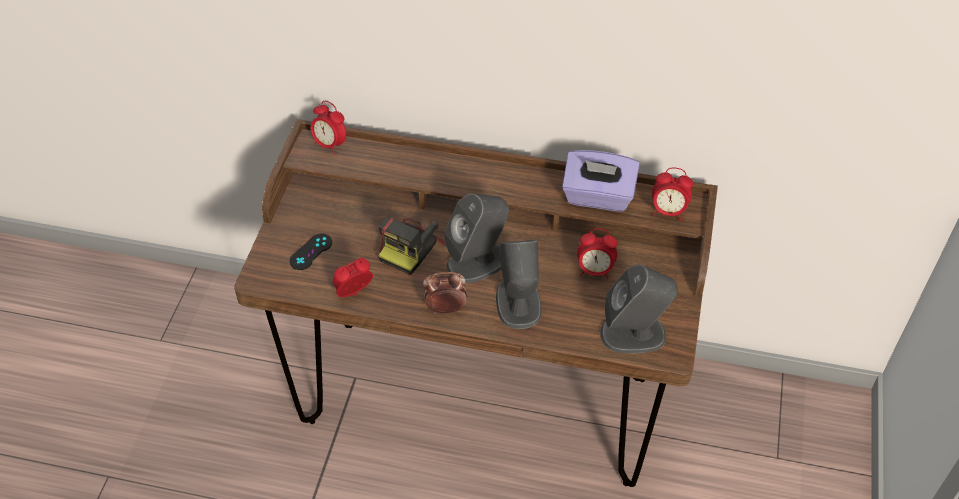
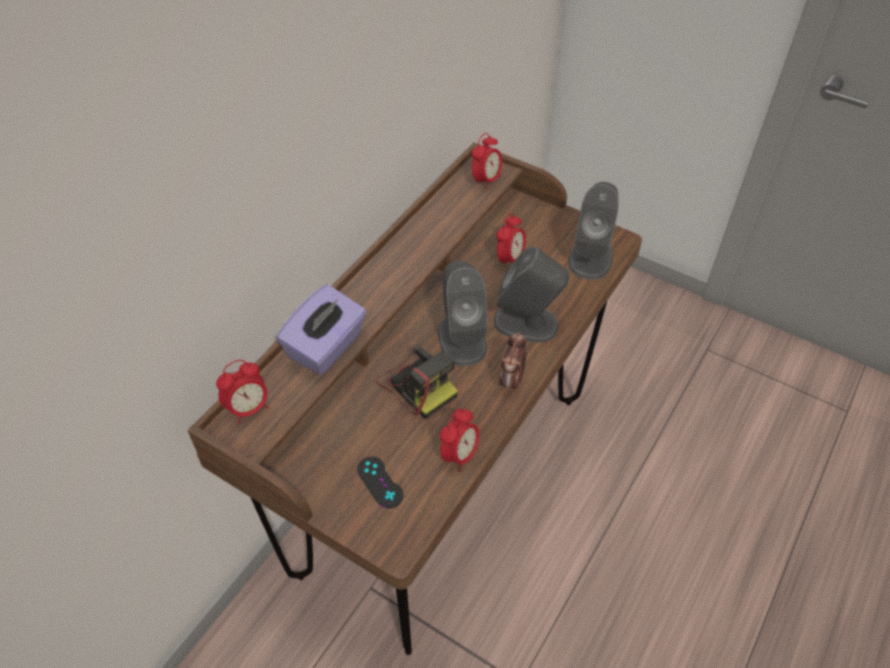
camera: 70 degrees left, 0 degrees up
(354, 293) = (459, 455): alarm clock -> alarm clock turned 135 degrees counterclockwise
(598, 197) = (446, 217): purple tissue box -> purple tissue box (326, 347)

